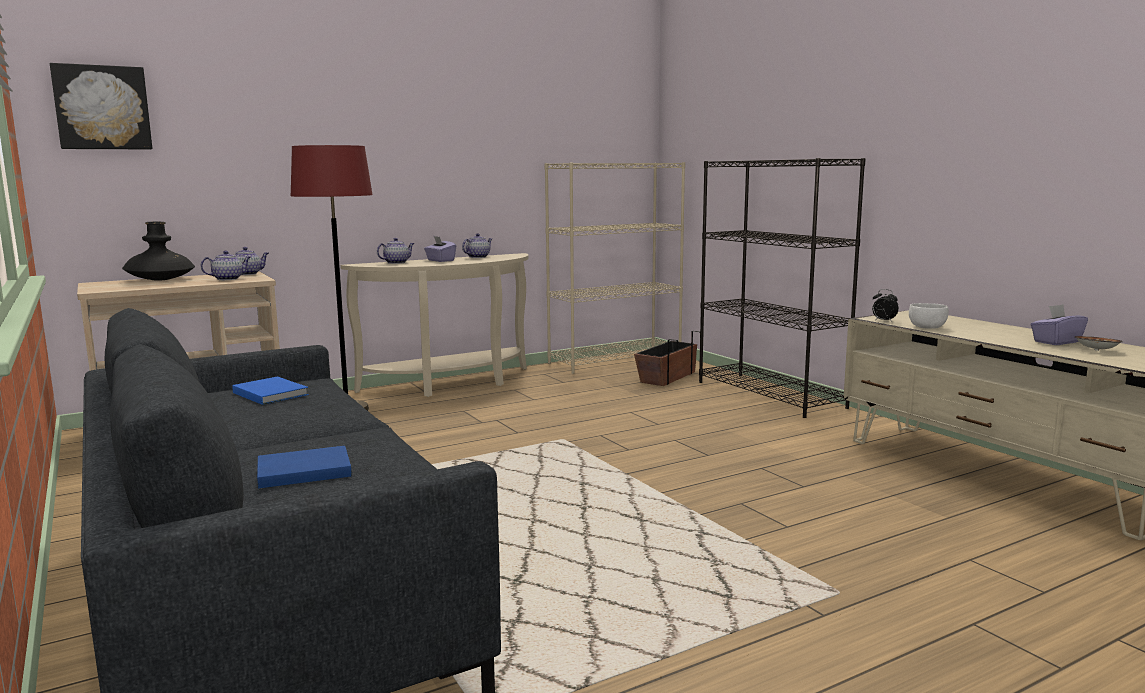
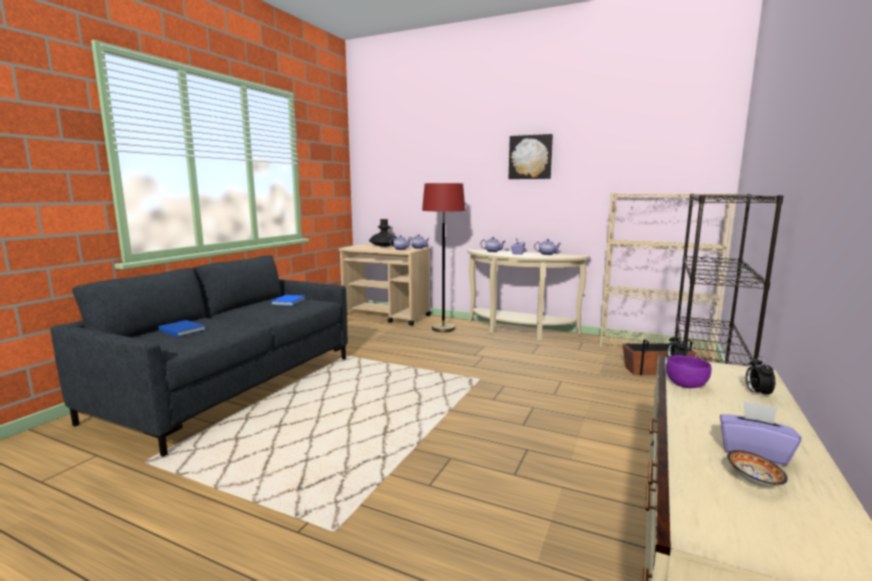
camera: 55 degrees right, 0 degrees up
(102, 108) = (377, 166): picture -> picture (530, 157)
(926, 327) = (685, 384): white bowl -> purple bowl
(959, 321) = (757, 393): none -> alarm clock

